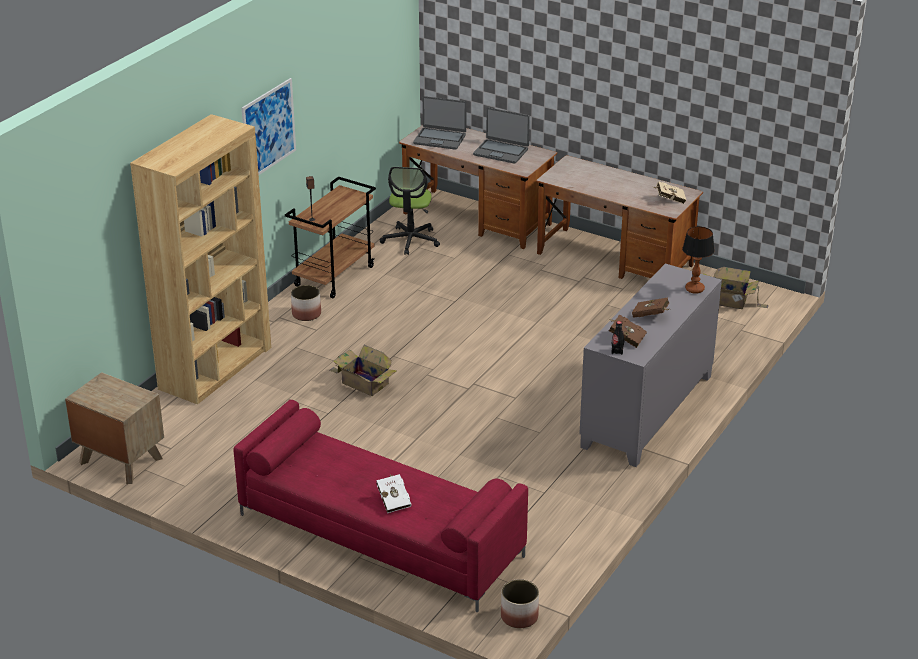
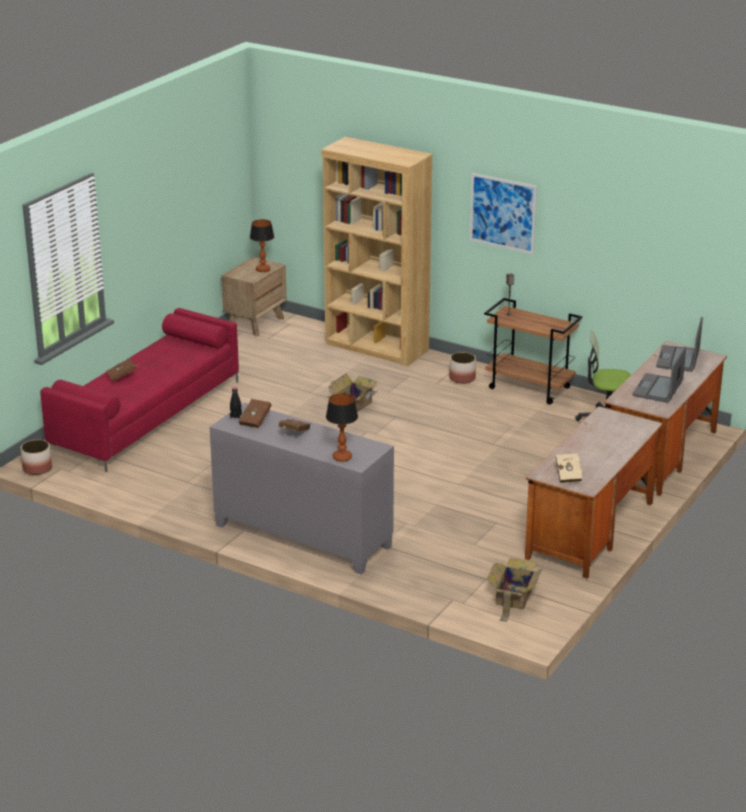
camera: 90 degrees right, 5 degrees down
(115, 388) = (263, 269): none -> table lamp
(393, 500) = (123, 377): white book -> brown book

